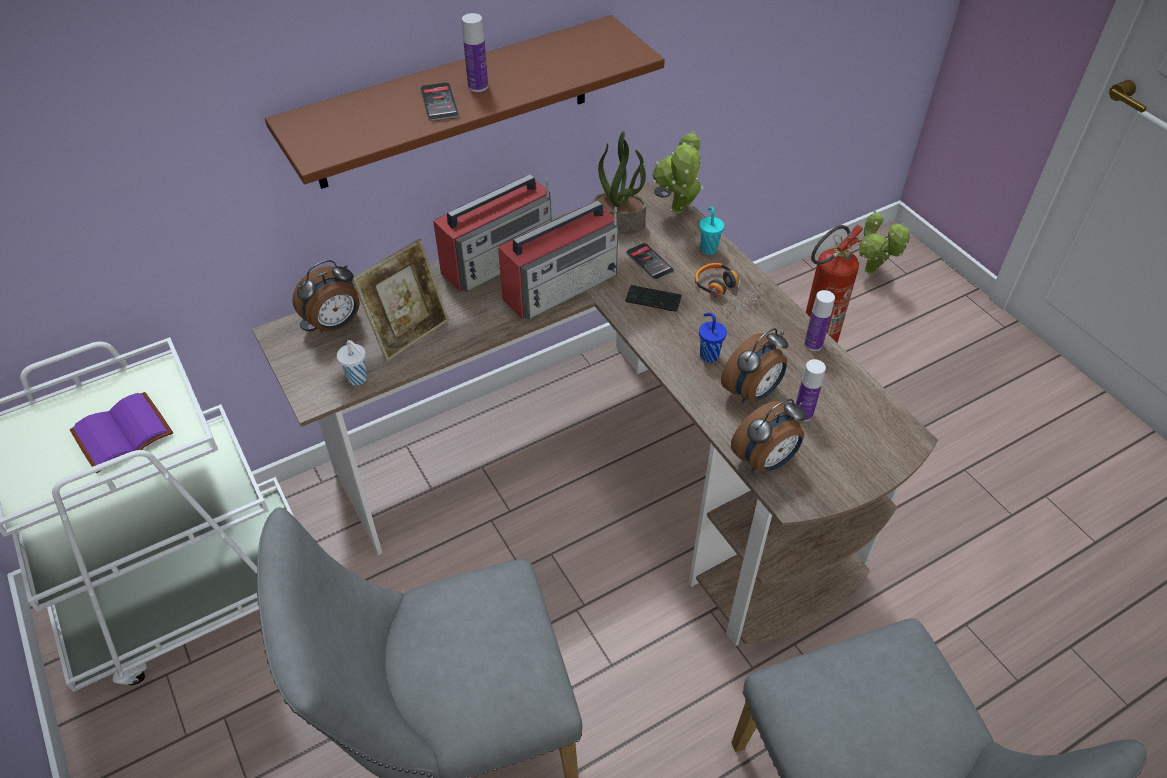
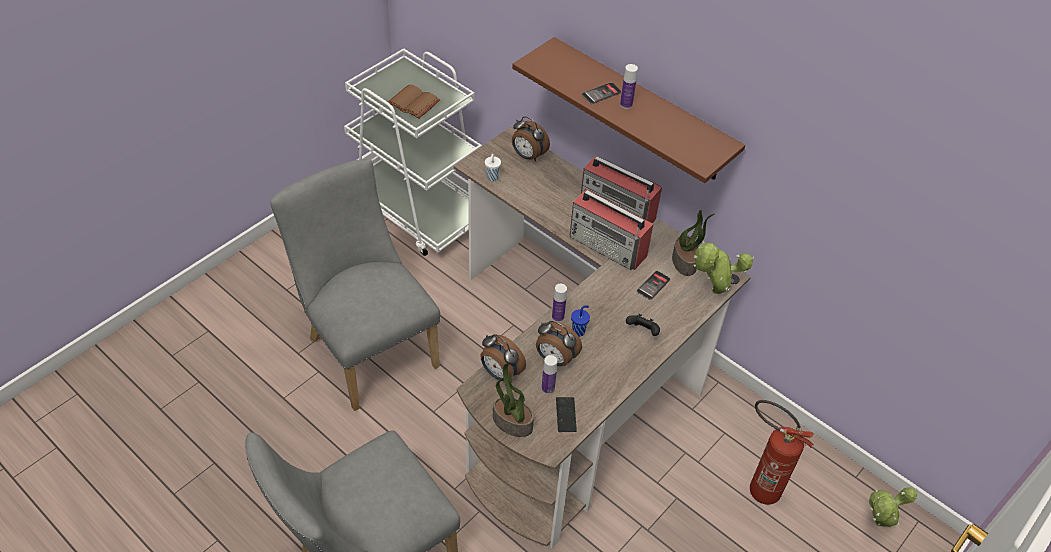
camera: 70 degrees right, 0 degrees up
(122, 436) = (412, 103): purple book -> brown book
(409, 333) = (536, 188): picture frame -> none
(653, 299) = (617, 294): phone -> phone (566, 415)
(708, 249) = (683, 315): turquoise cup -> none
(725, 293) = (643, 331): headphones -> black game controller
(813, 344) = (614, 387): bottle -> bottle (558, 317)
(858, 469) = (511, 423): none -> potted plant

